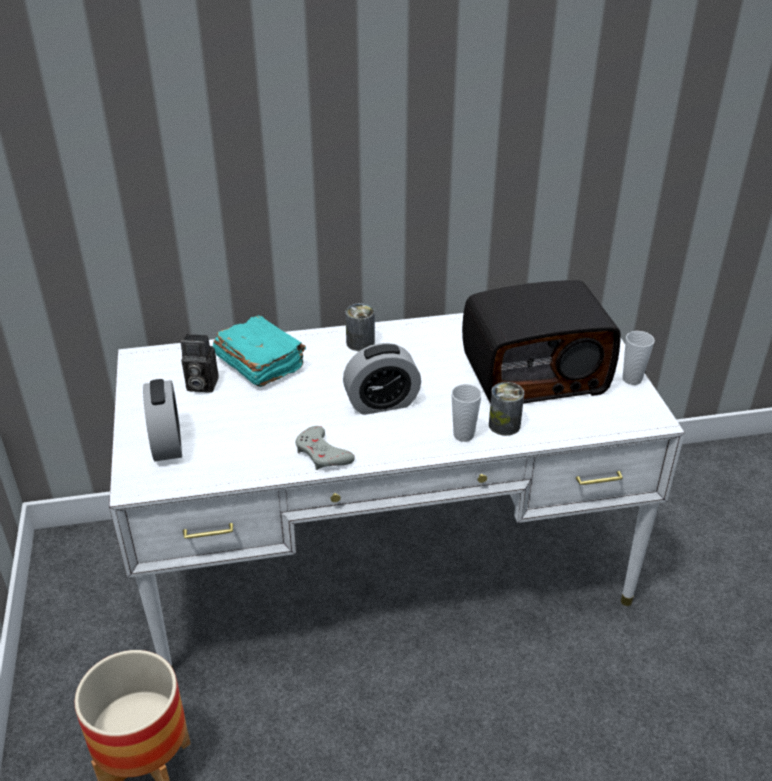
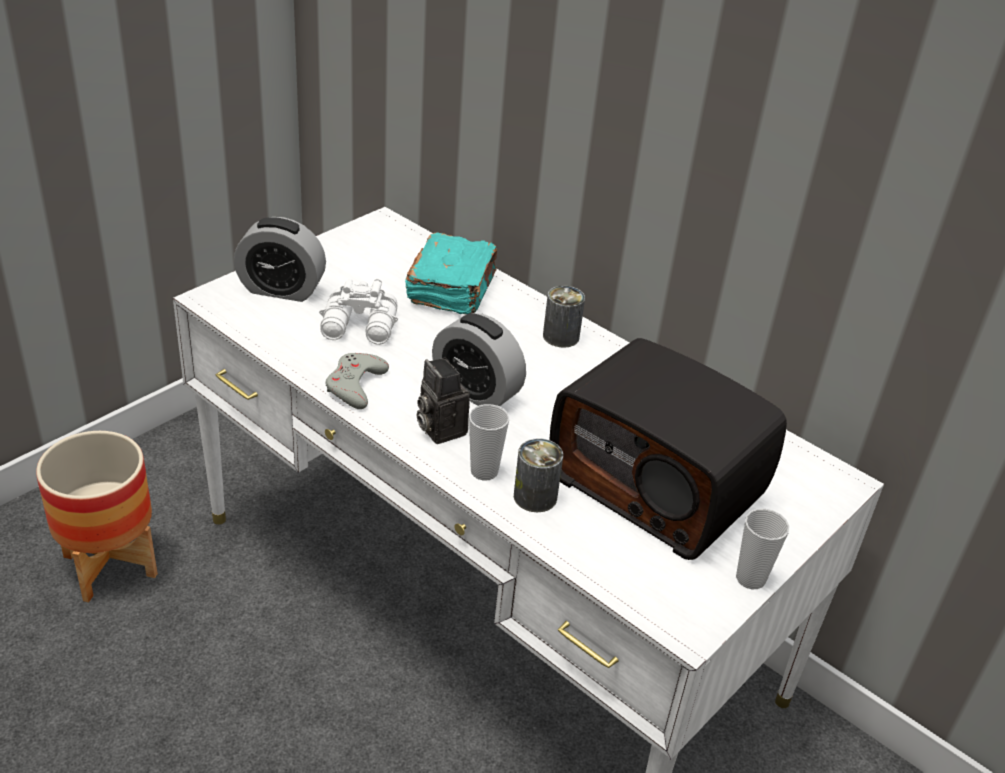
camera: 50 degrees right, 0 degrees up
(167, 443) = (281, 289): alarm clock -> alarm clock turned 60 degrees clockwise
(200, 385) = (382, 270): camera -> camera (439, 428)
(258, 424) = (360, 327): none -> white binoculars

